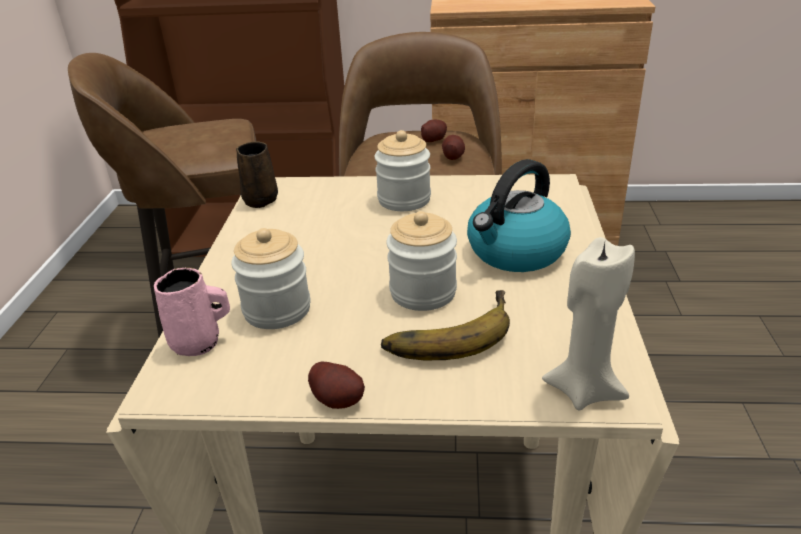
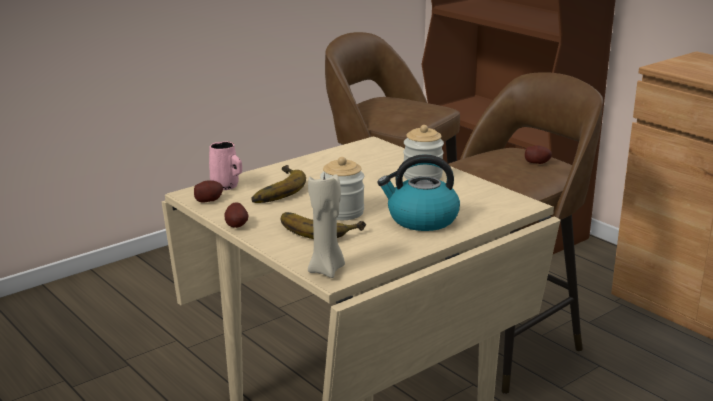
camera: 45 degrees right, 10 degrees down
(262, 199) = (356, 147): brown mug -> none
(277, 309) = (273, 190): jar -> banana
(453, 156) = (527, 175): potato -> potato (209, 200)

